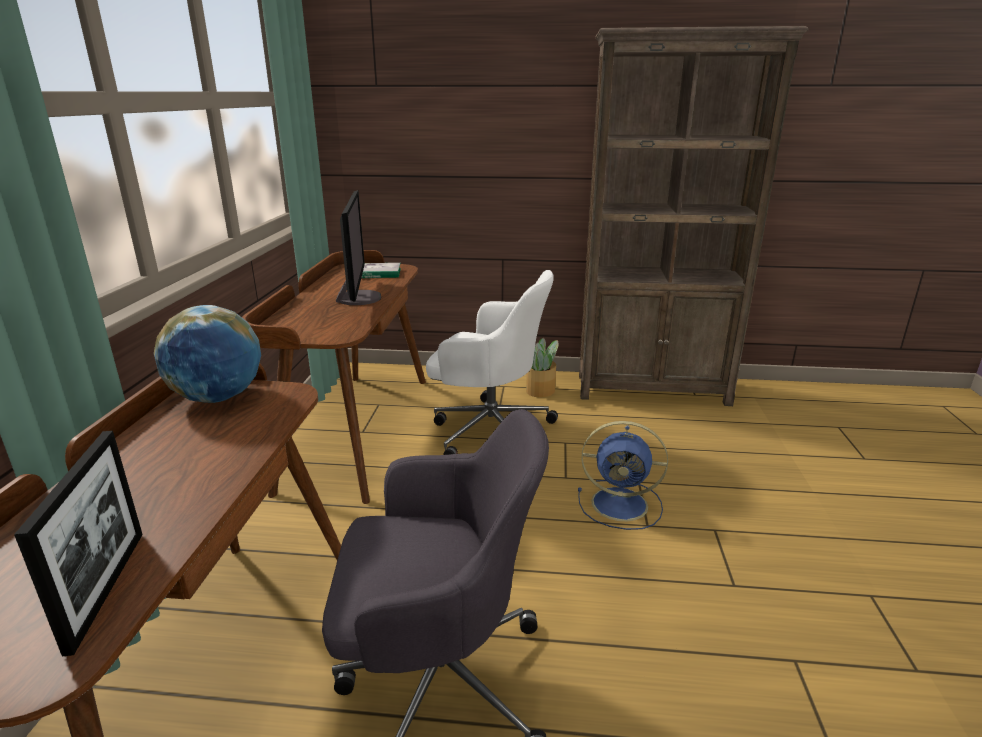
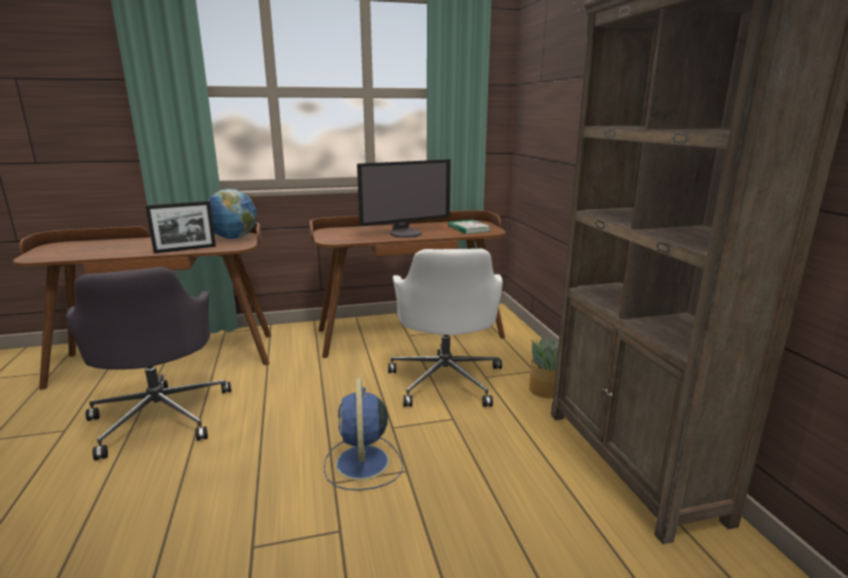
camera: 70 degrees right, 5 degrees down
(107, 588) = (73, 255): picture frame -> picture frame (185, 249)

